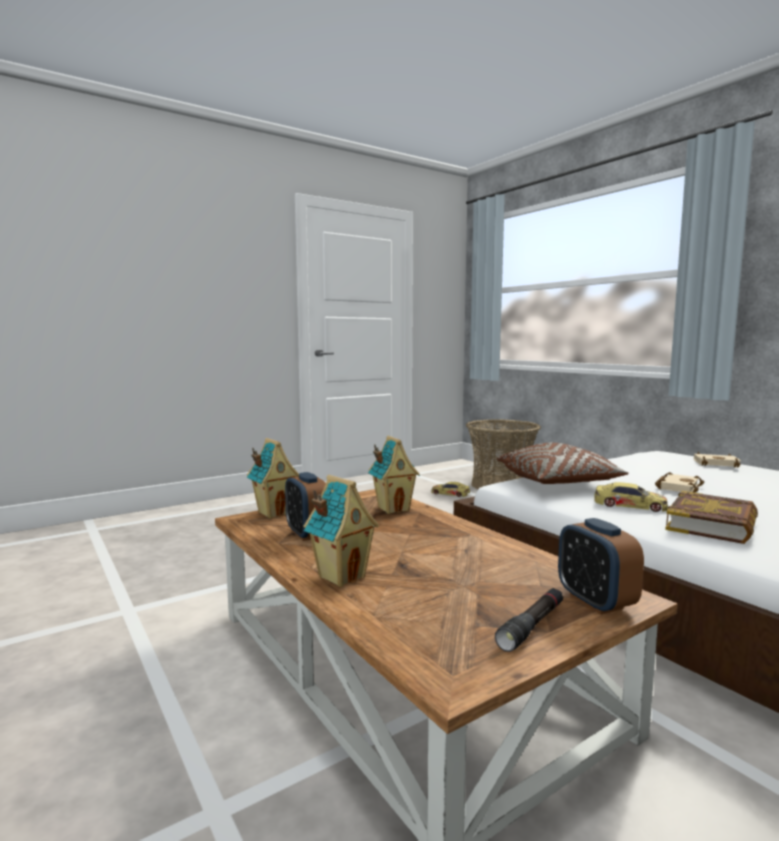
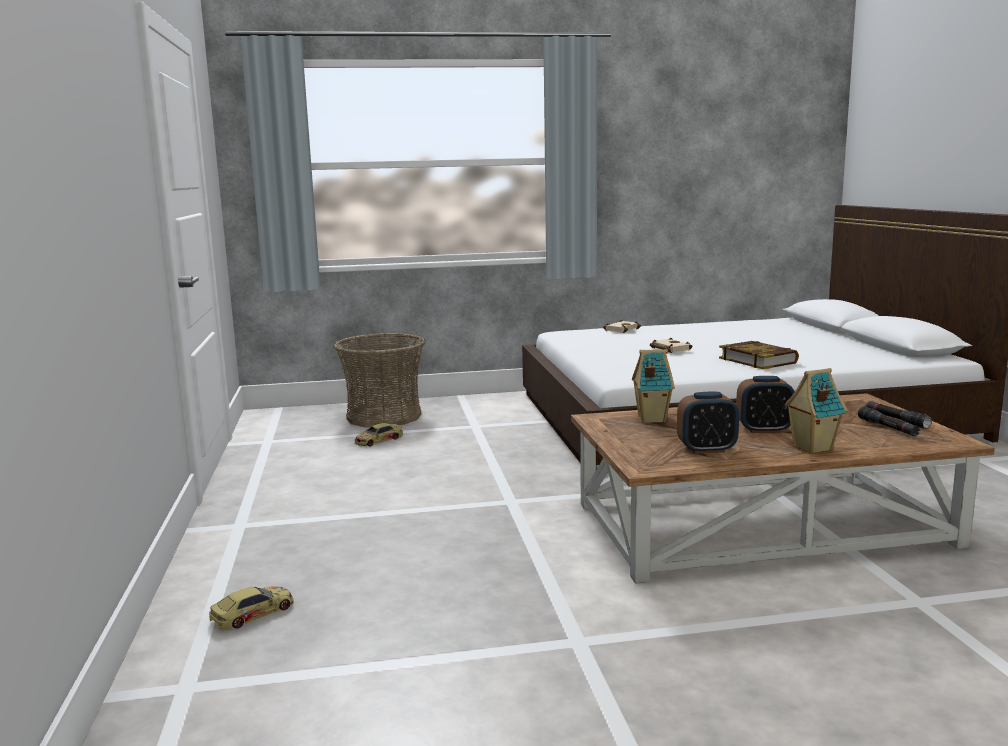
camera: 65 degrees left, 5 degrees up
(274, 512) = (630, 455): toy house -> none
(477, 620) = (887, 428): none -> black flashlight
(558, 483) = (630, 368): brown pillow -> none
(595, 602) = (865, 404): alarm clock -> alarm clock (764, 430)
(630, 505) = (705, 365): toy car -> toy car (253, 613)

